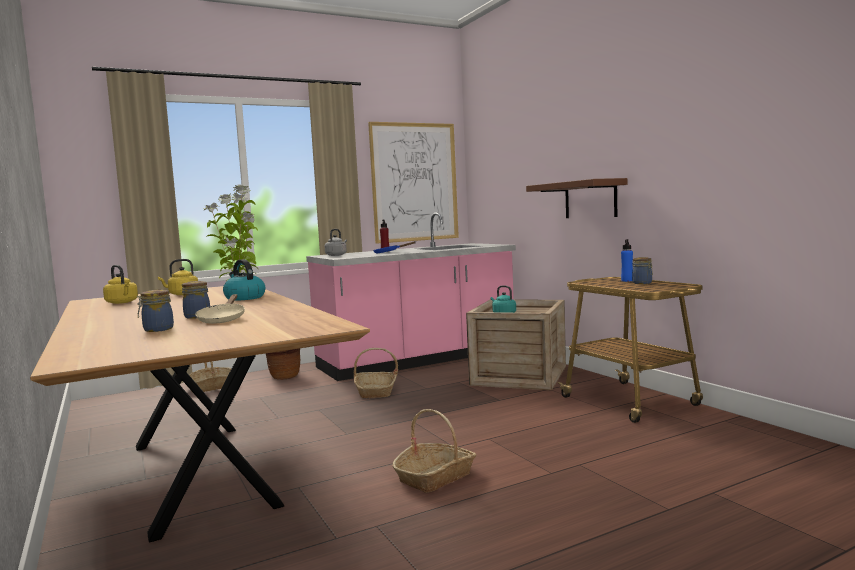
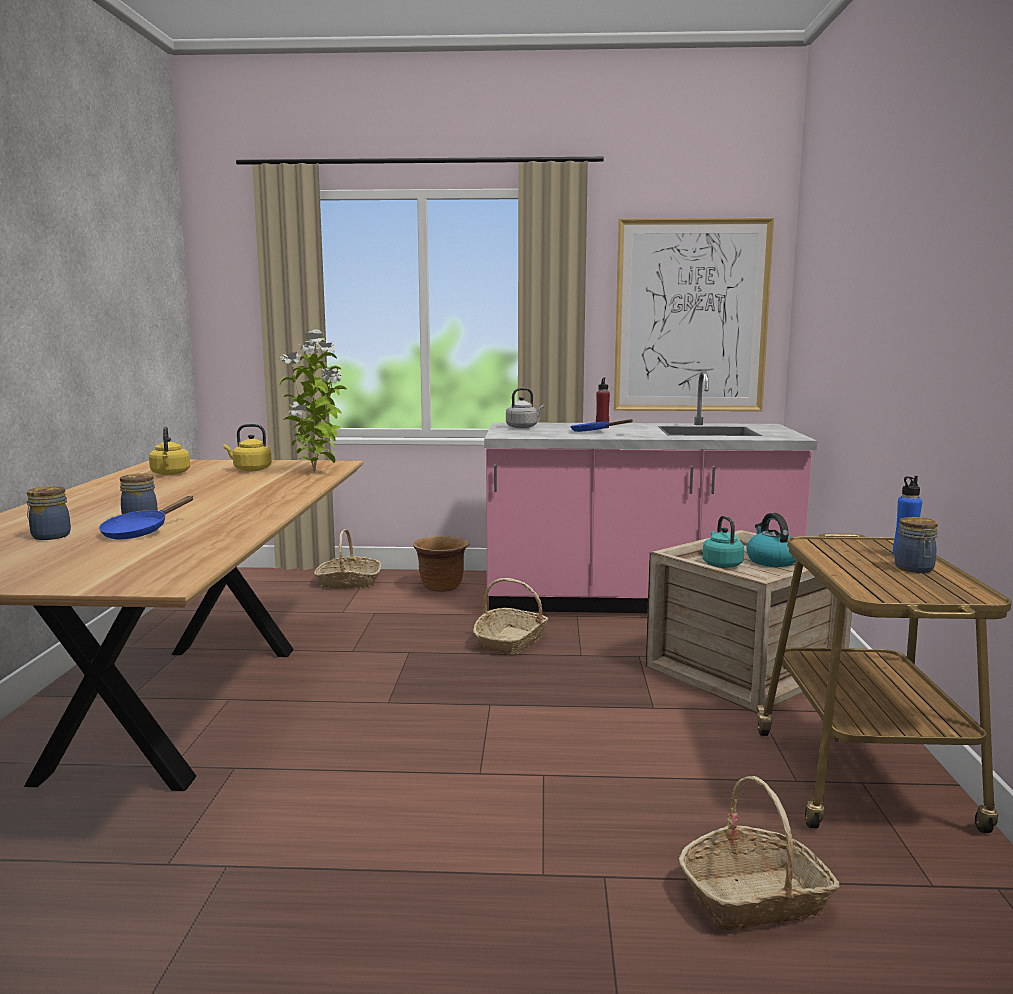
camera: 30 degrees right, 5 degrees up
(222, 319) = (140, 532): beige frying pan -> blue frying pan
(244, 298) = (273, 491): kettle -> kettle (771, 561)
(435, 477) = (390, 815): basket -> basket (755, 898)
(590, 199) = (911, 382): brown shelf -> none

